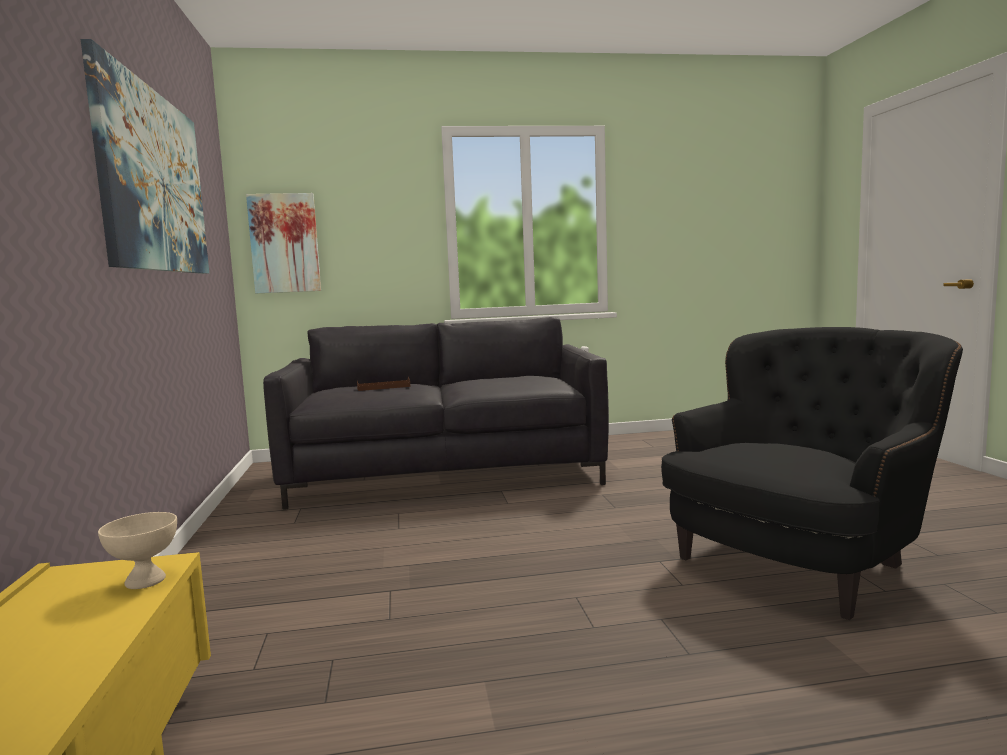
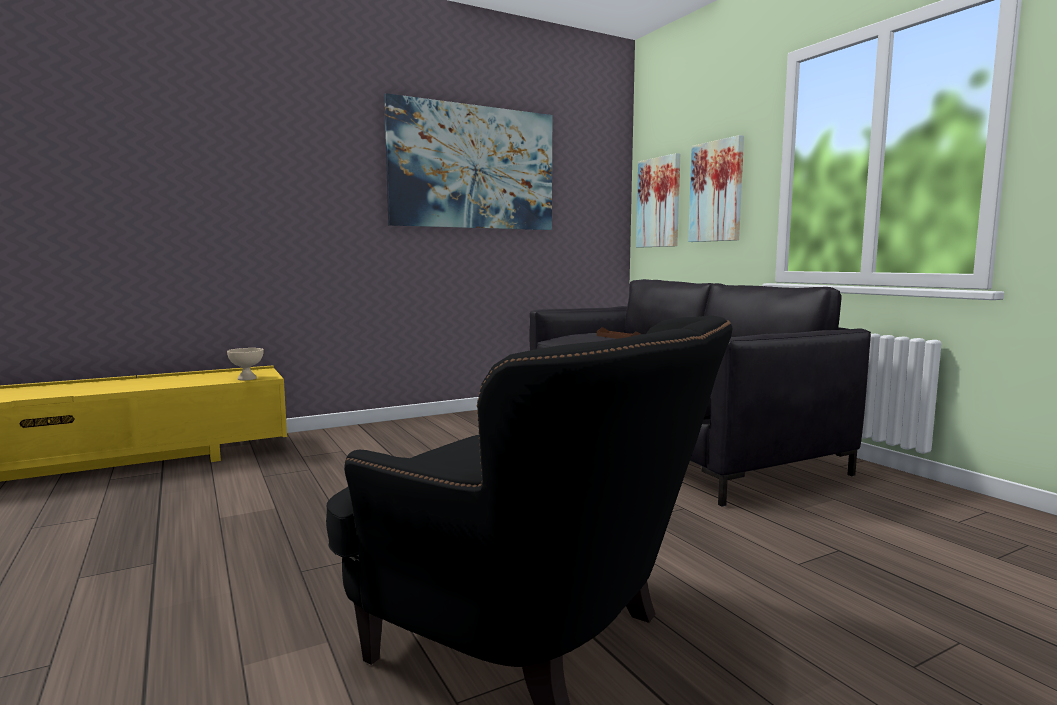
camera: 70 degrees right, 0 degrees up
(371, 237) = (716, 191): none -> picture

